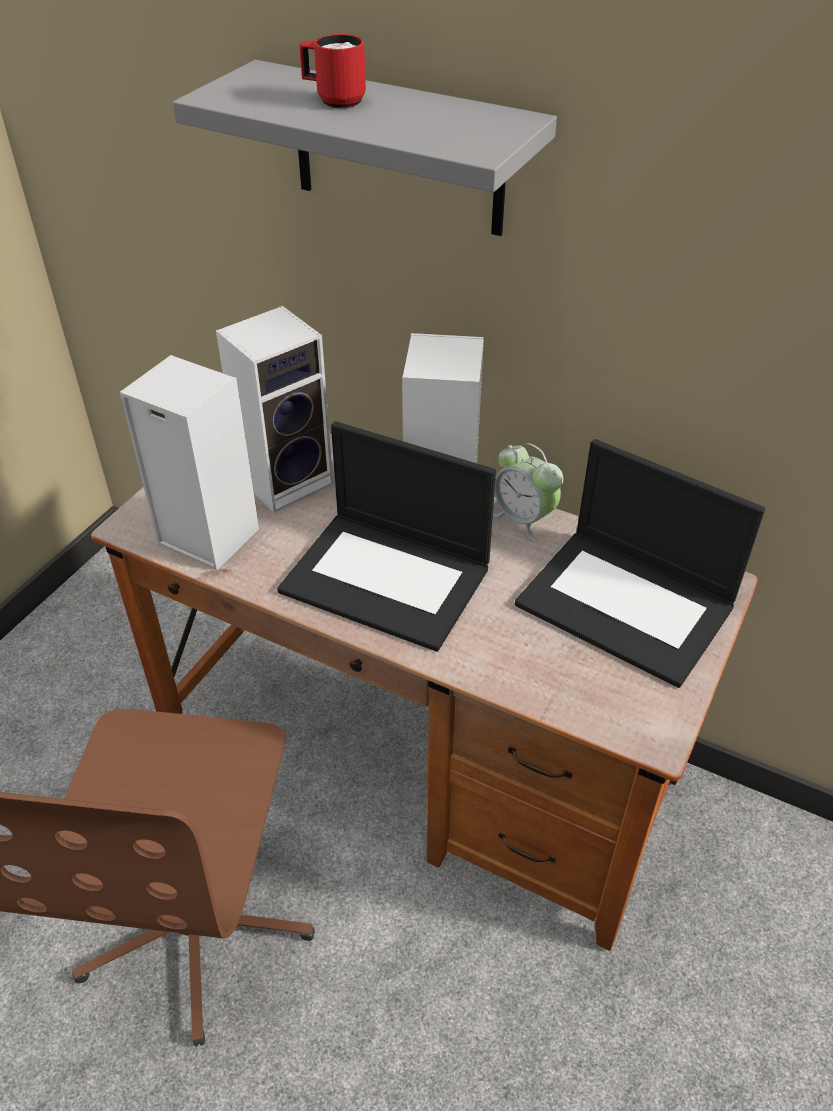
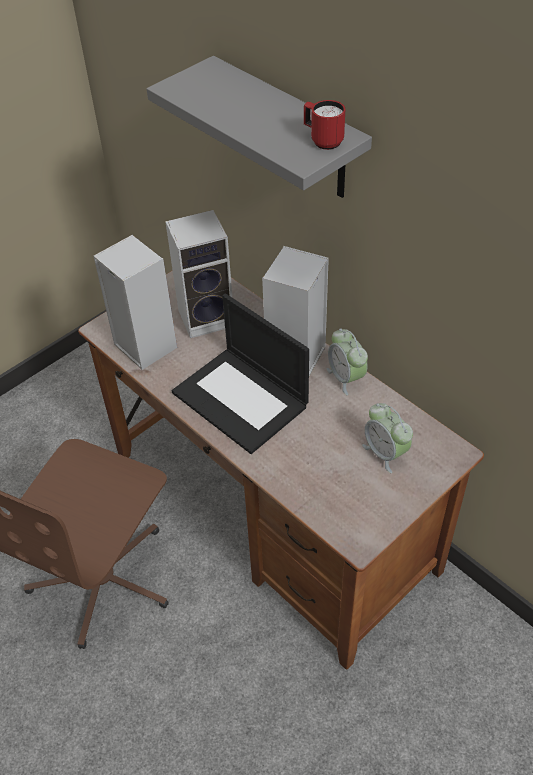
camera: 20 degrees right, 5 degrees up
(334, 100) = (240, 102): red mug -> red mug (322, 140)
(628, 605) = (385, 453): laptop -> alarm clock

